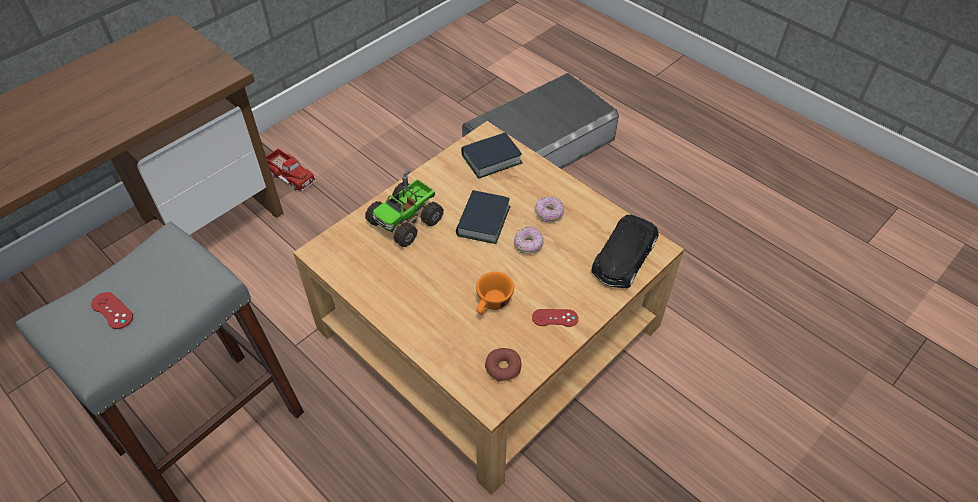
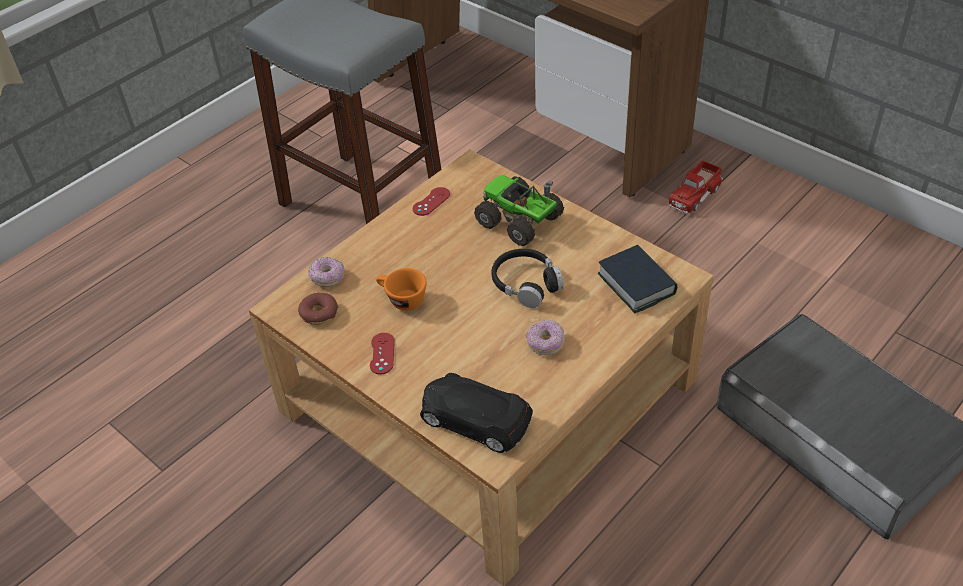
camera: 90 degrees right, 5 degrees down
(112, 310) = (322, 18): red game controller -> red game controller (431, 201)
(483, 221) = (526, 283): book -> black headphones
(528, 245) = (491, 326): donut -> donut (328, 278)

